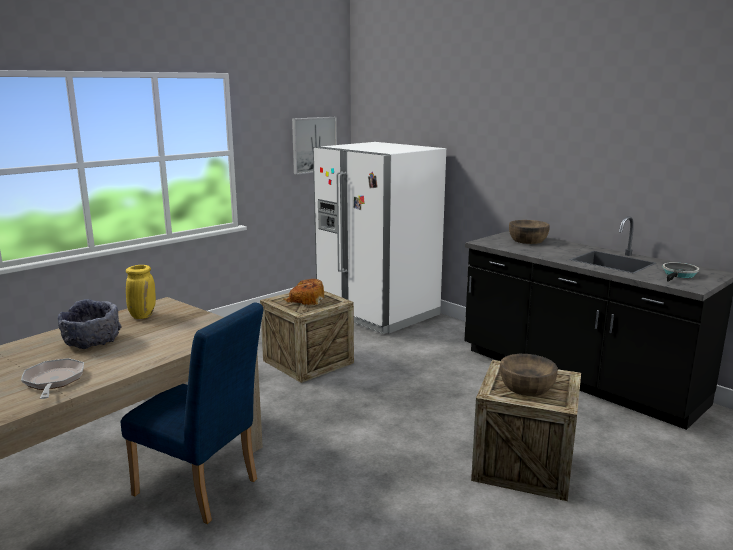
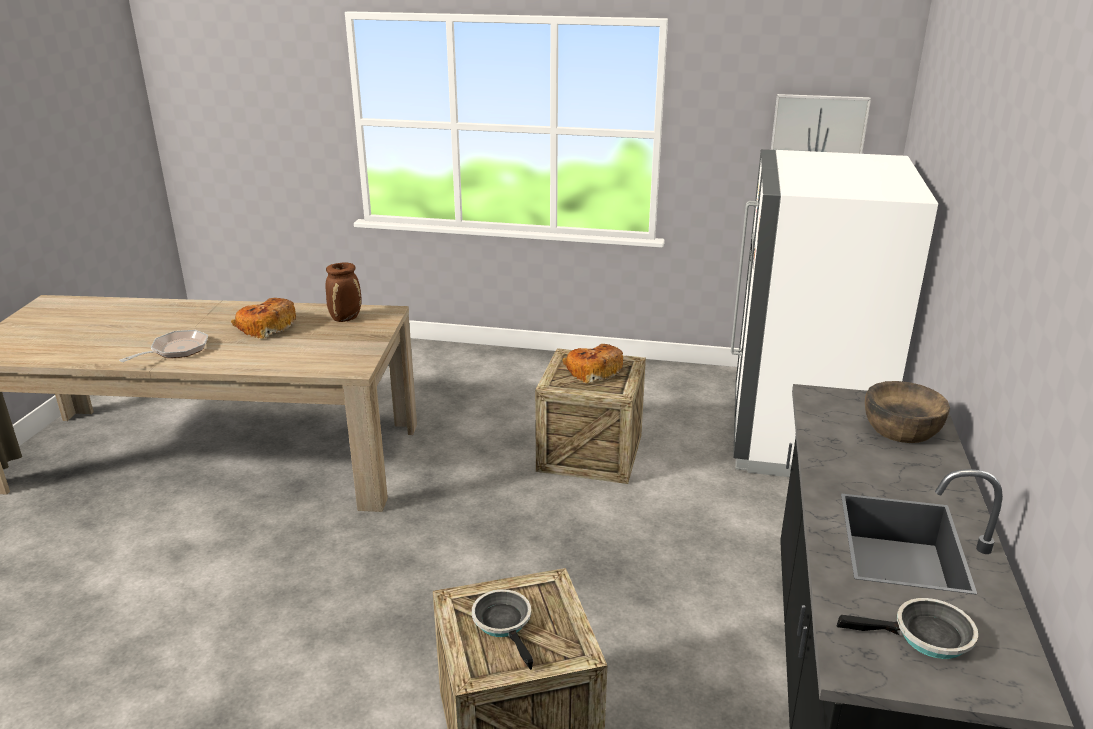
camera: 55 degrees right, 10 degrees up
(92, 342) = (266, 327): grey bowl -> bread
(142, 315) = (346, 318): yellow vase -> brown vase
(202, 490) = (285, 515): blue chair -> none
(526, 386) = (504, 624): brown bowl -> frying pan

